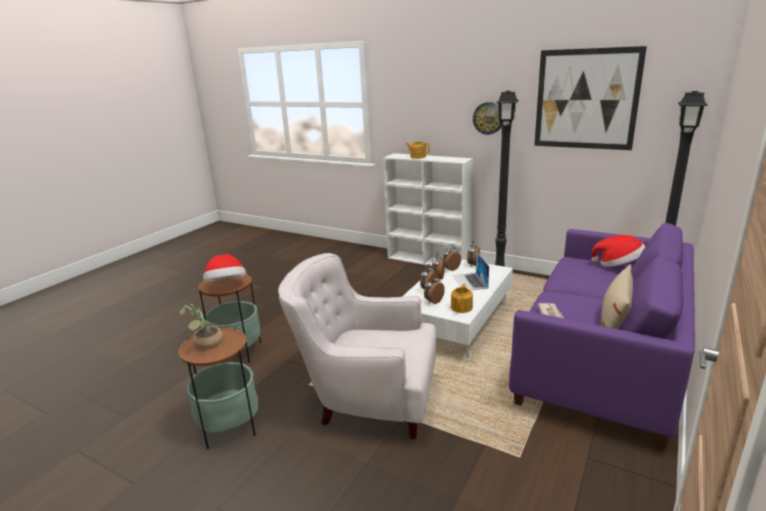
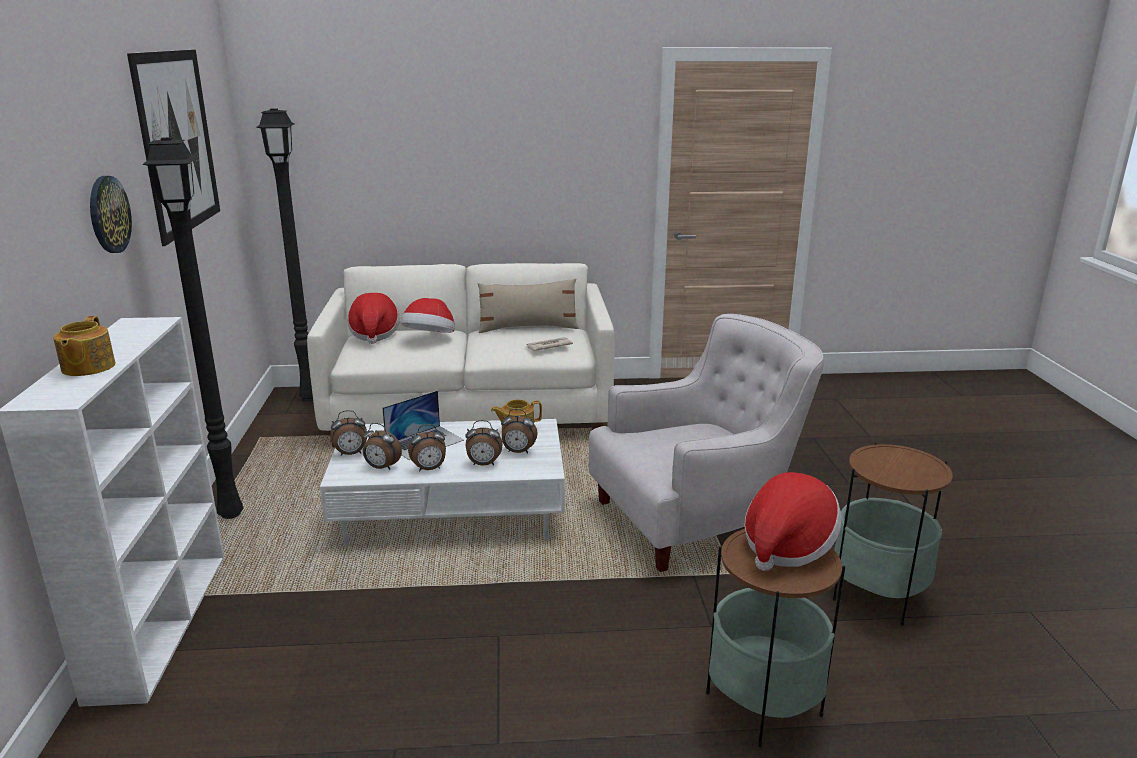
camera: 125 degrees left, 0 degrees up
(206, 345) = (908, 470): potted plant -> none
(367, 398) = (697, 519): white armchair -> white armchair turned 90 degrees counterclockwise
(593, 277) = (430, 338): none -> hat
(602, 360) = (471, 412): purple sofa -> white sofa

